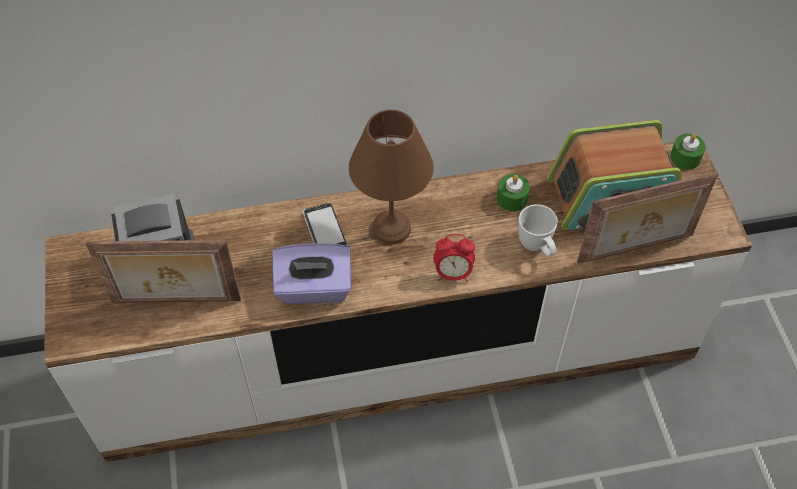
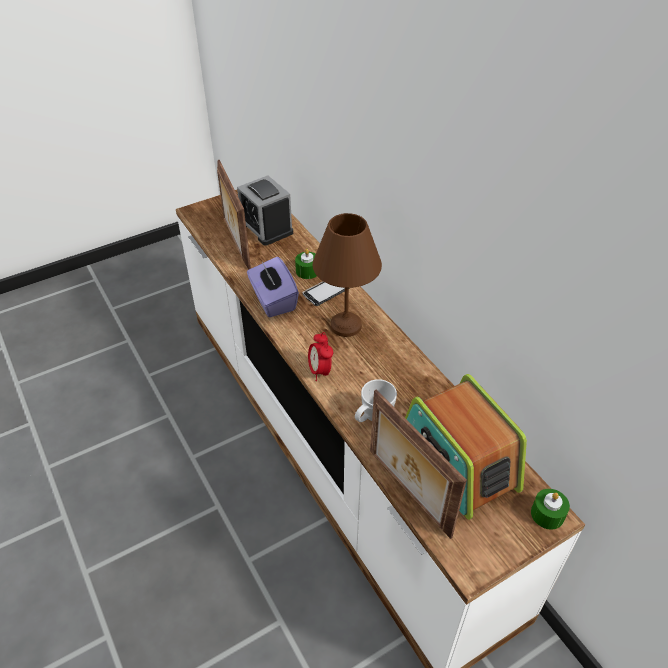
camera: 70 degrees right, 10 degrees down
(512, 198) = (415, 390): green candle -> green candle (307, 271)

